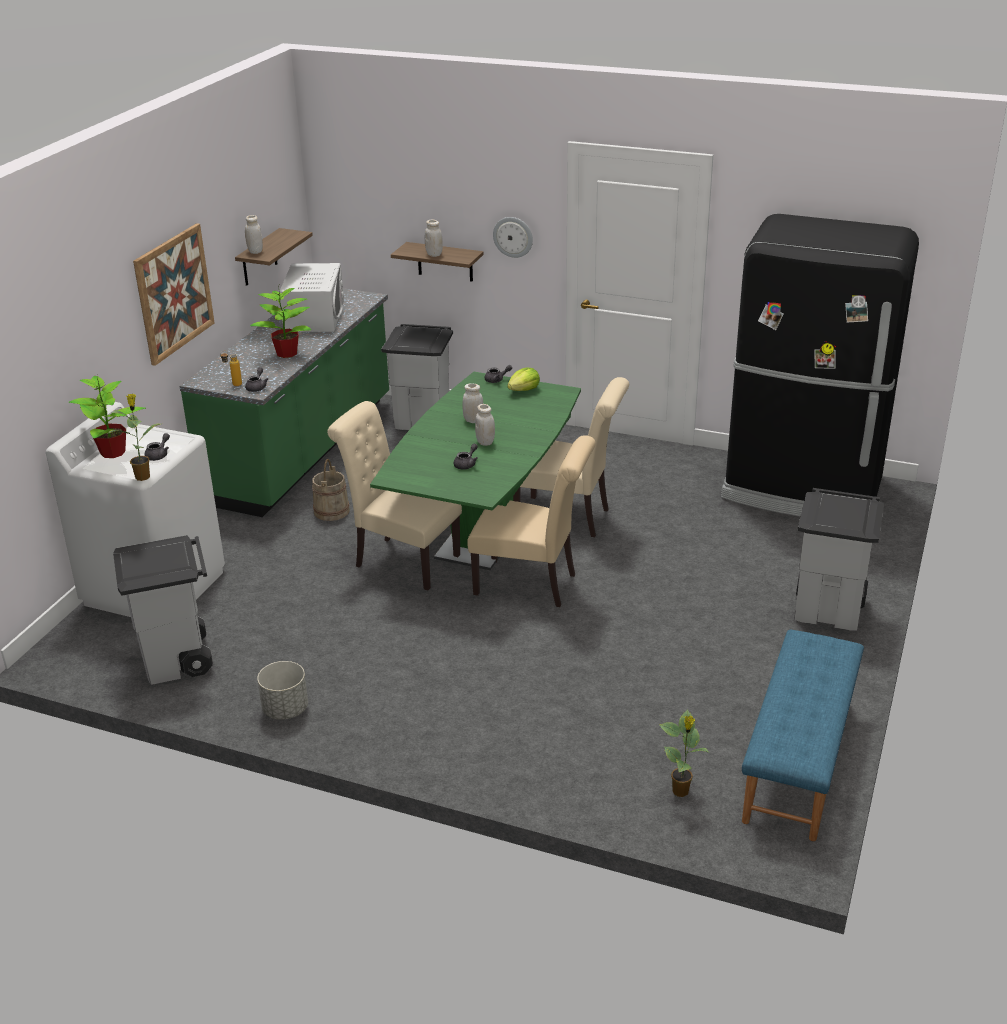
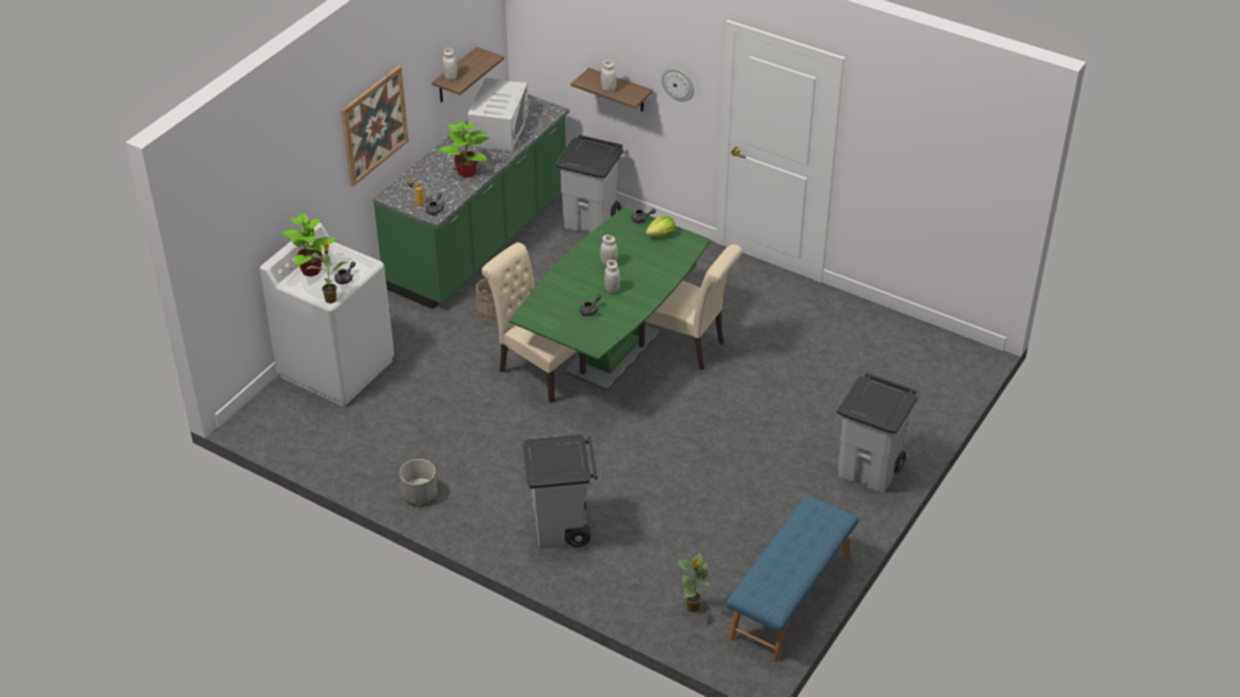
camera: 10 degrees right, 10 degrees up
(178, 661) = (346, 439): grey trash can -> grey trash can (562, 529)
(532, 584) = (637, 410): beige chair -> none
(803, 489) = (899, 346): black fridge -> none

